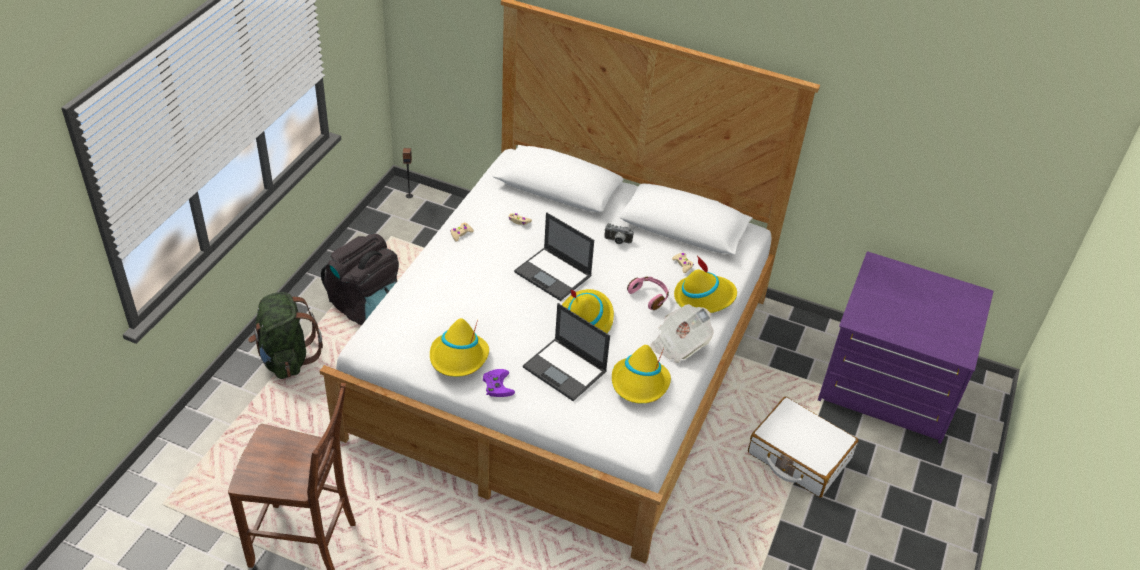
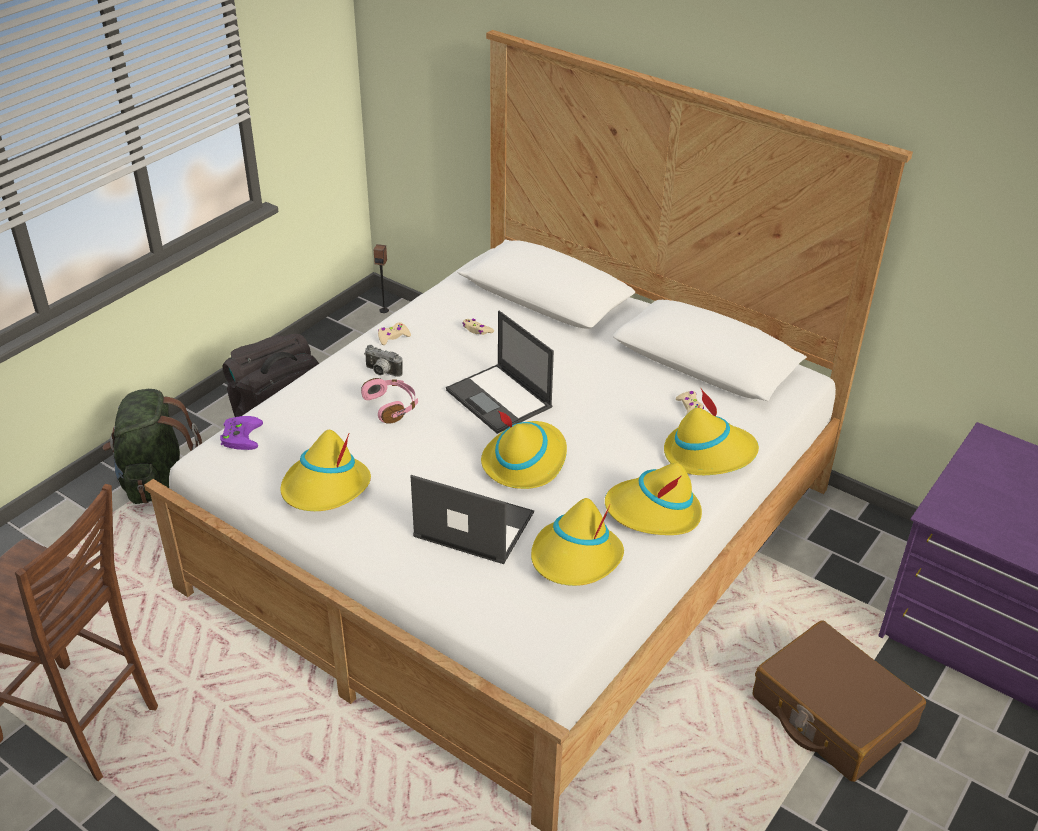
camera: 15 degrees right, 5 degrees down
(496, 384) = (365, 531): purple game controller -> purple game controller (240, 435)
(565, 370) = (472, 525): laptop -> laptop turned 150 degrees clockwise
(617, 241) = (604, 369): camera -> camera (381, 372)
(649, 296) = (627, 443): pink headphones -> pink headphones (392, 406)
(679, 344) = (653, 512): newspaper -> yellow hat
(798, 456) = (831, 713): white suitcase -> brown suitcase

